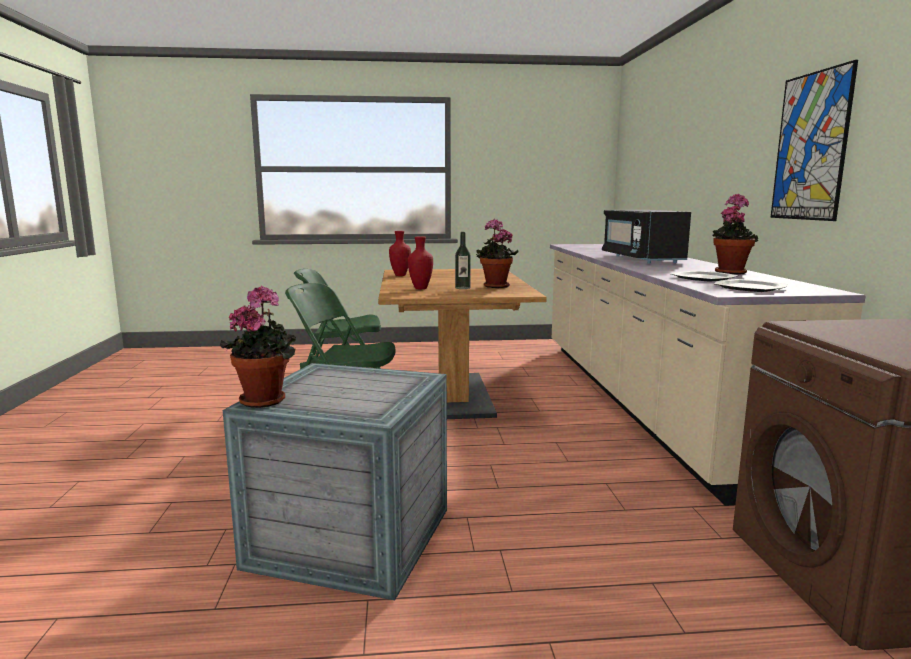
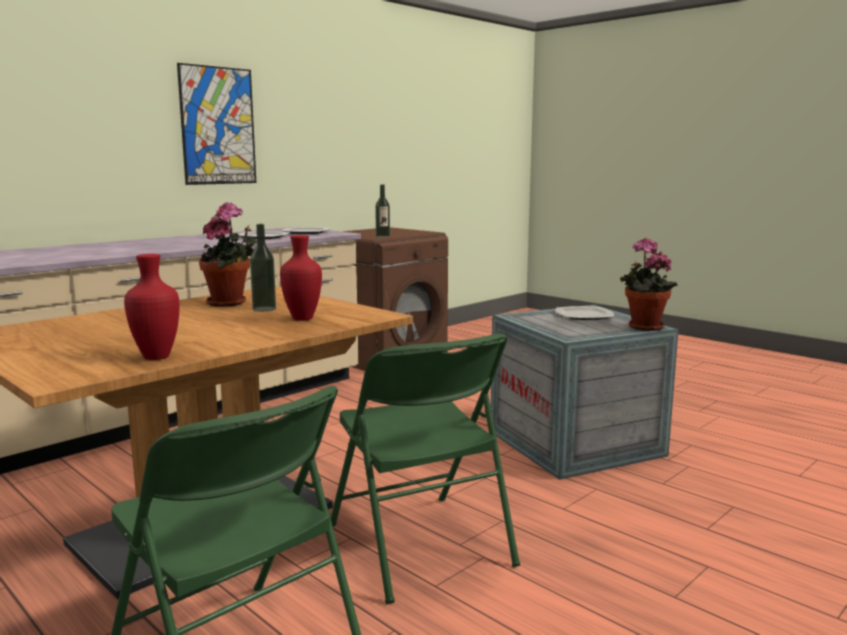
camera: 130 degrees left, 0 degrees up
(357, 399) = (584, 315): none -> plate
(641, 259) = (93, 251): black microwave -> none
(729, 272) = (205, 236): potted plant -> none
(812, 328) = (382, 236): none -> bottle

